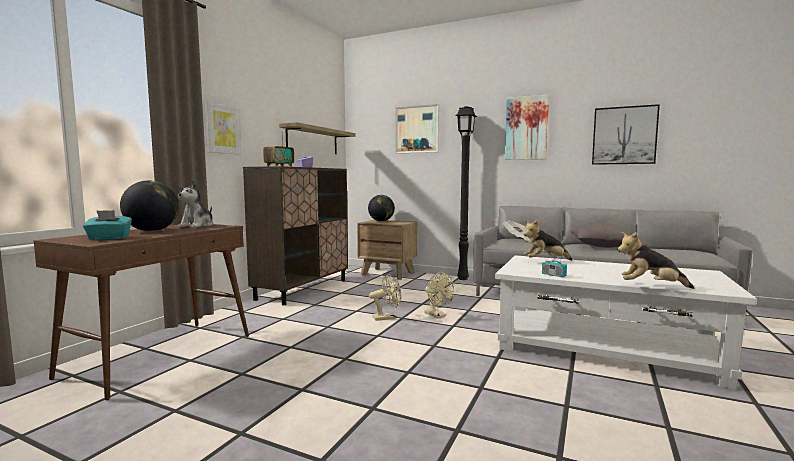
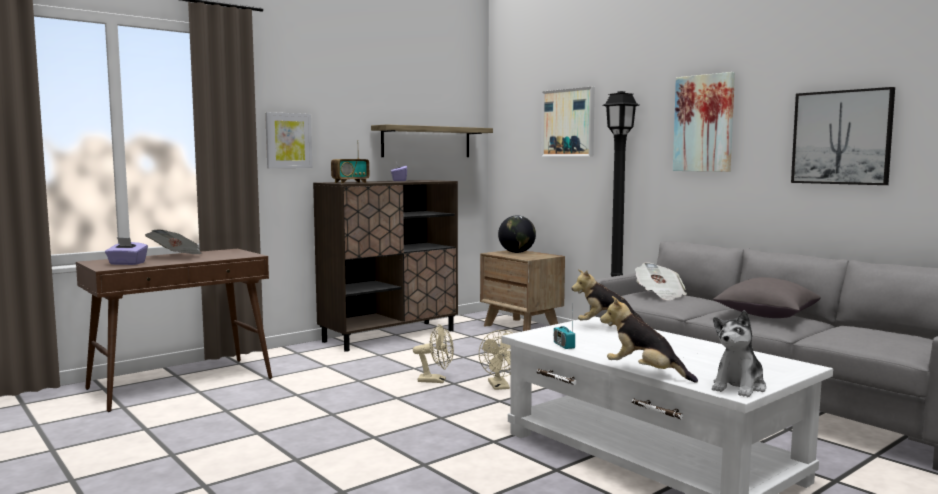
camera: 25 degrees right, 0 degrees up
(109, 238) = (127, 263): turquoise tissue box -> purple tissue box
(152, 231) = (177, 257): globe -> newspaper
(197, 225) = (229, 253): plush toy -> plush toy (739, 387)

